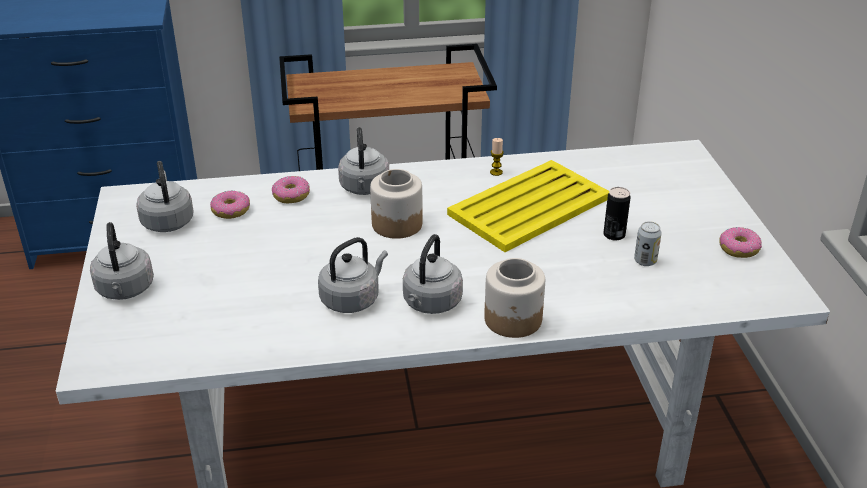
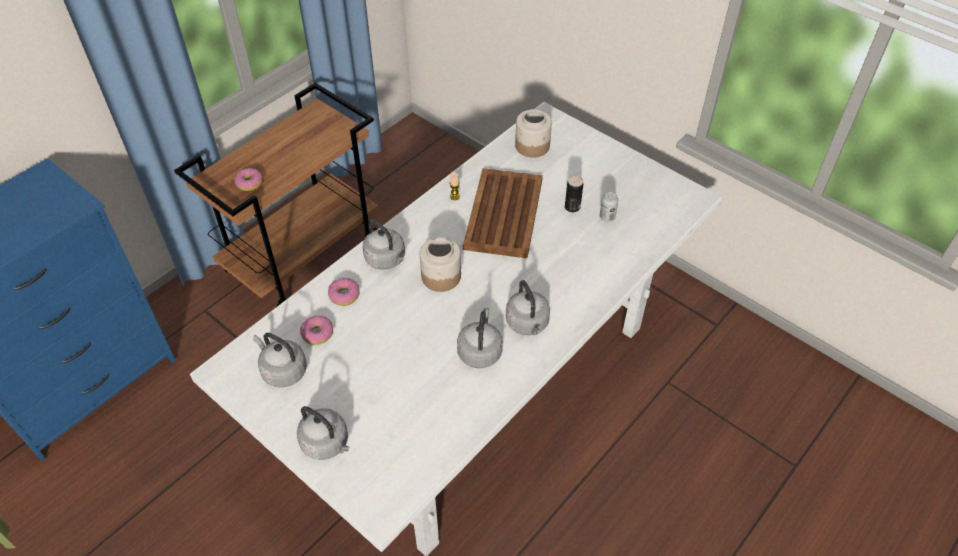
camera: 40 degrees left, 15 degrees up
(513, 320) = (583, 305): jar -> jar (532, 146)
(528, 207) = (503, 214): yellow tray -> brown tray
(738, 248) = (643, 178): donut -> donut (249, 183)

